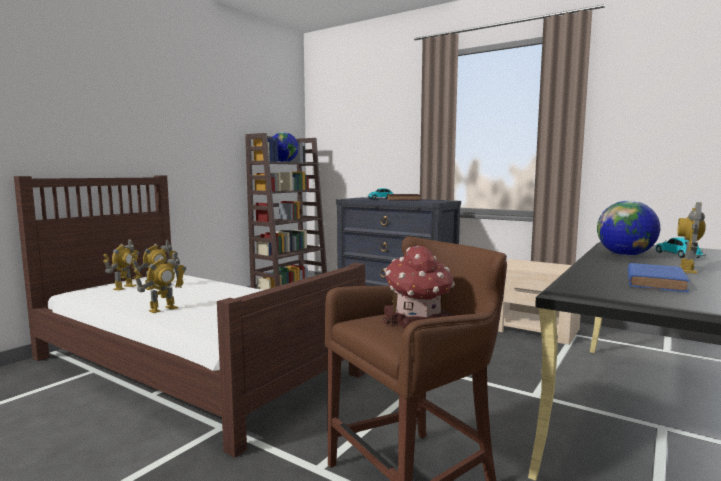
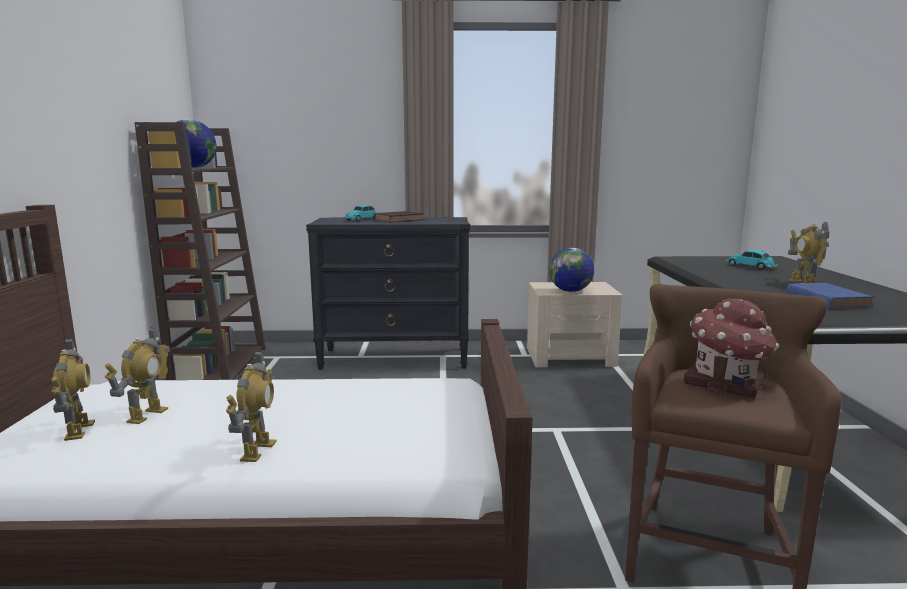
camera: 35 degrees left, 5 degrees up
(625, 255) = (723, 272): globe -> globe (570, 291)

